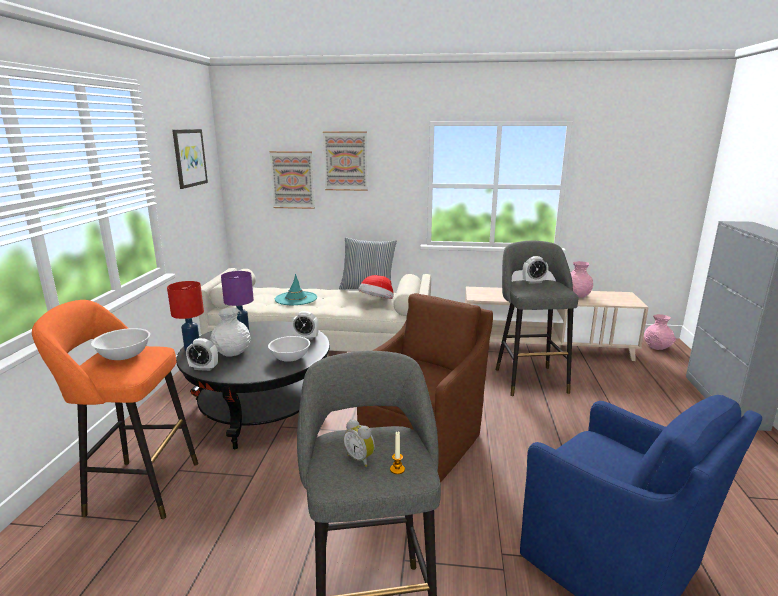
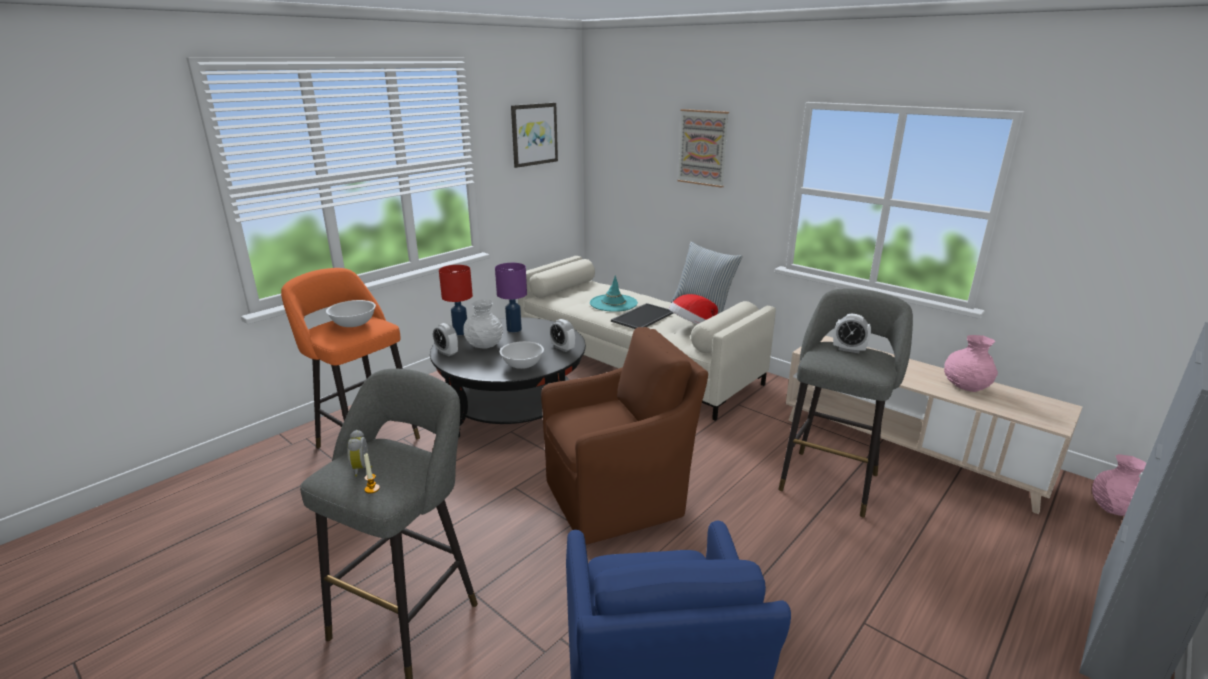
camera: 35 degrees right, 5 degrees up
(292, 180) = (647, 165): picture -> none
(332, 302) = (642, 316): none -> tray

